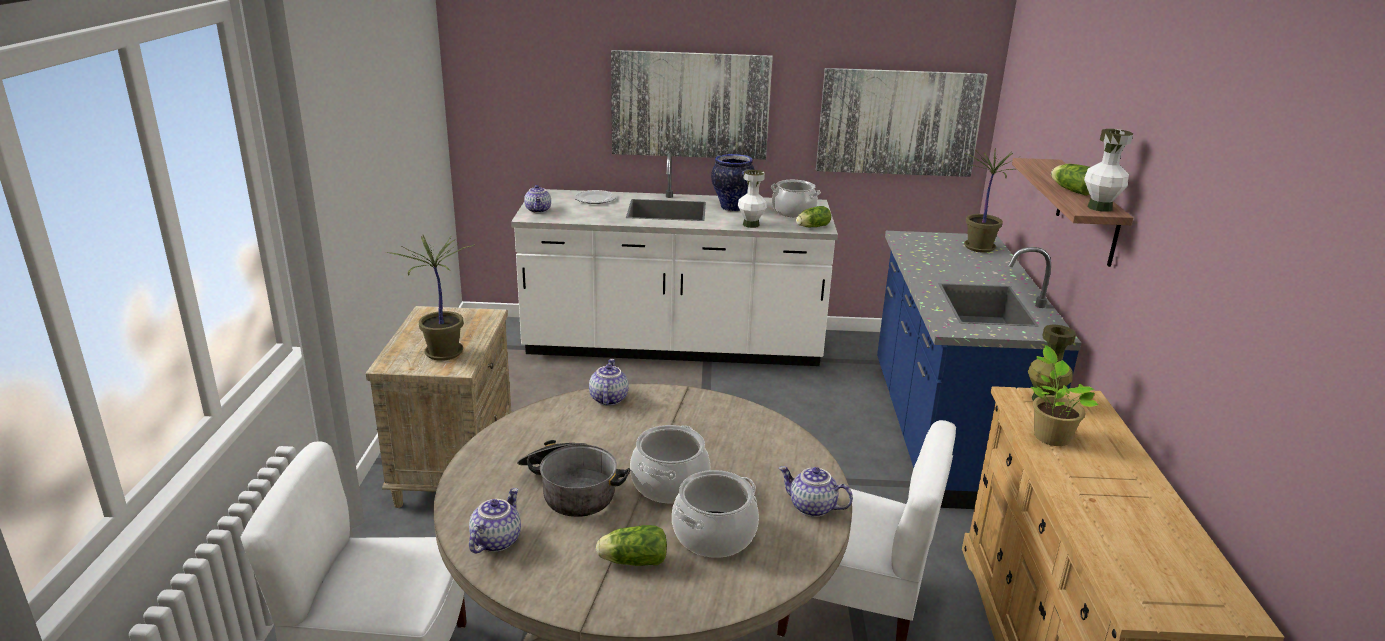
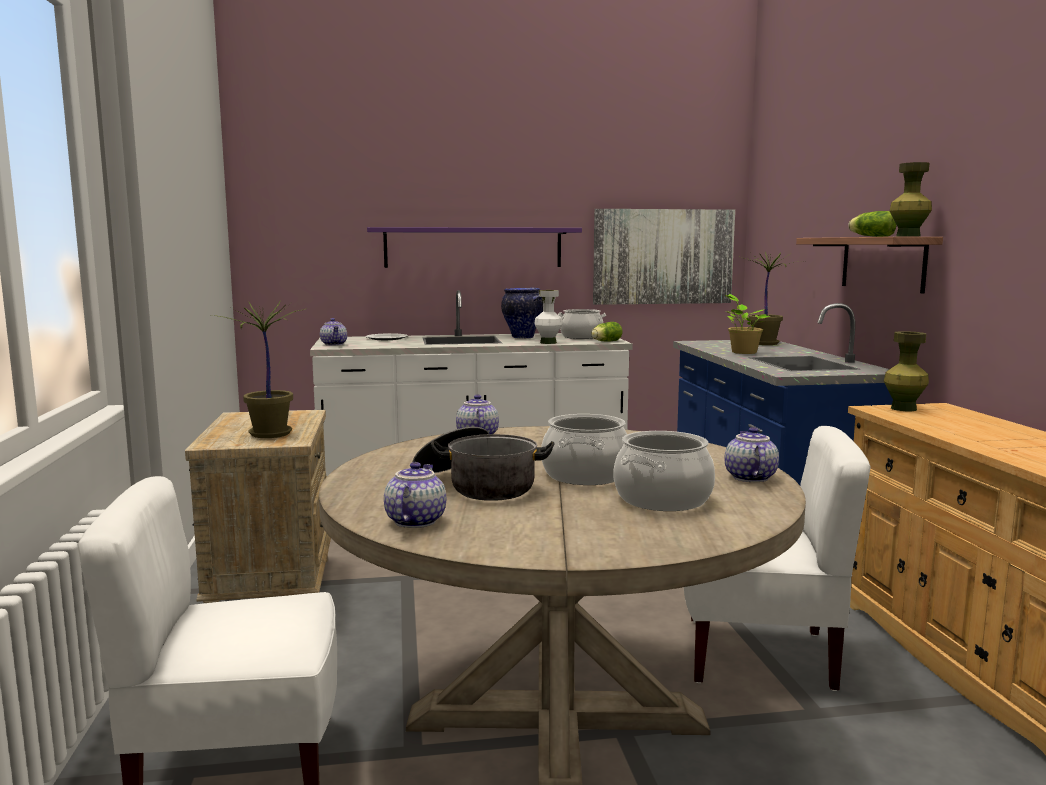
camera: 10 degrees left, 15 degrees down
(631, 561) = (586, 521): lettuce -> none
(690, 105) = (473, 247): picture -> purple shelf
(811, 508) = (748, 477): teapot -> teapot turned 75 degrees clockwise
(1050, 435) = (932, 423): potted plant -> potted plant (742, 352)
(1099, 207) = (907, 236): white vase -> green vase

